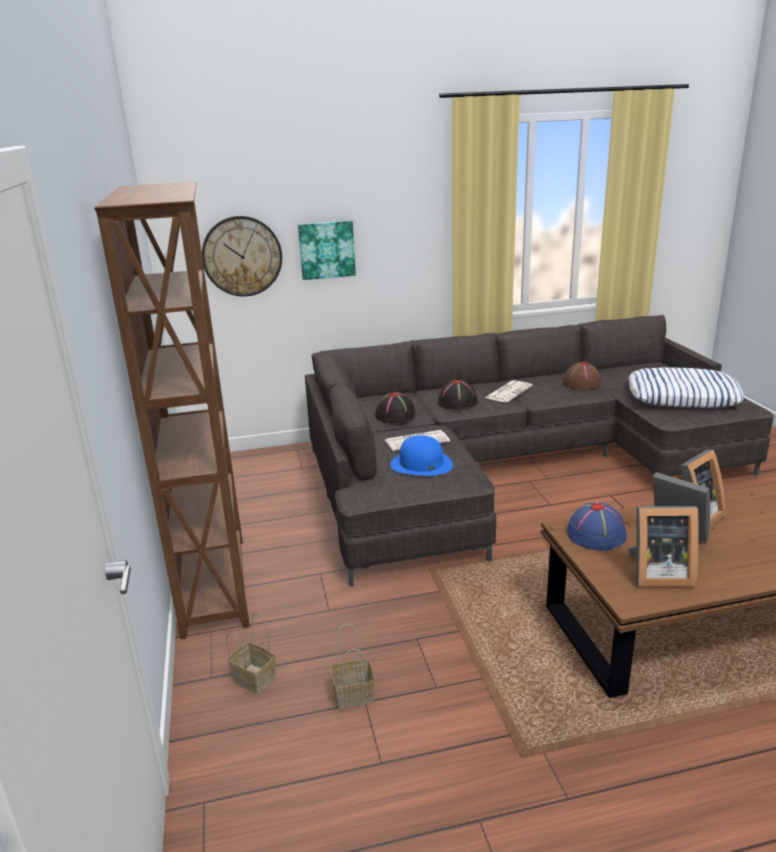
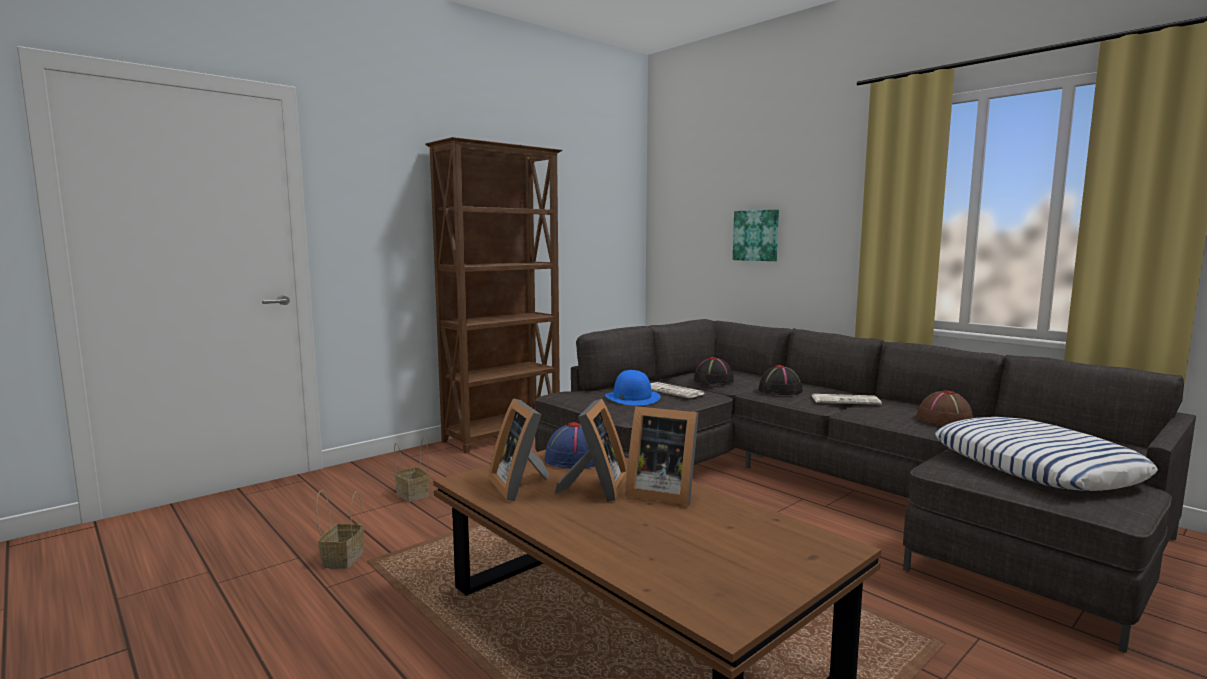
camera: 60 degrees right, 15 degrees down
(242, 256) = (697, 235): wall clock -> none
(252, 679) = (414, 466): basket -> basket (343, 558)

